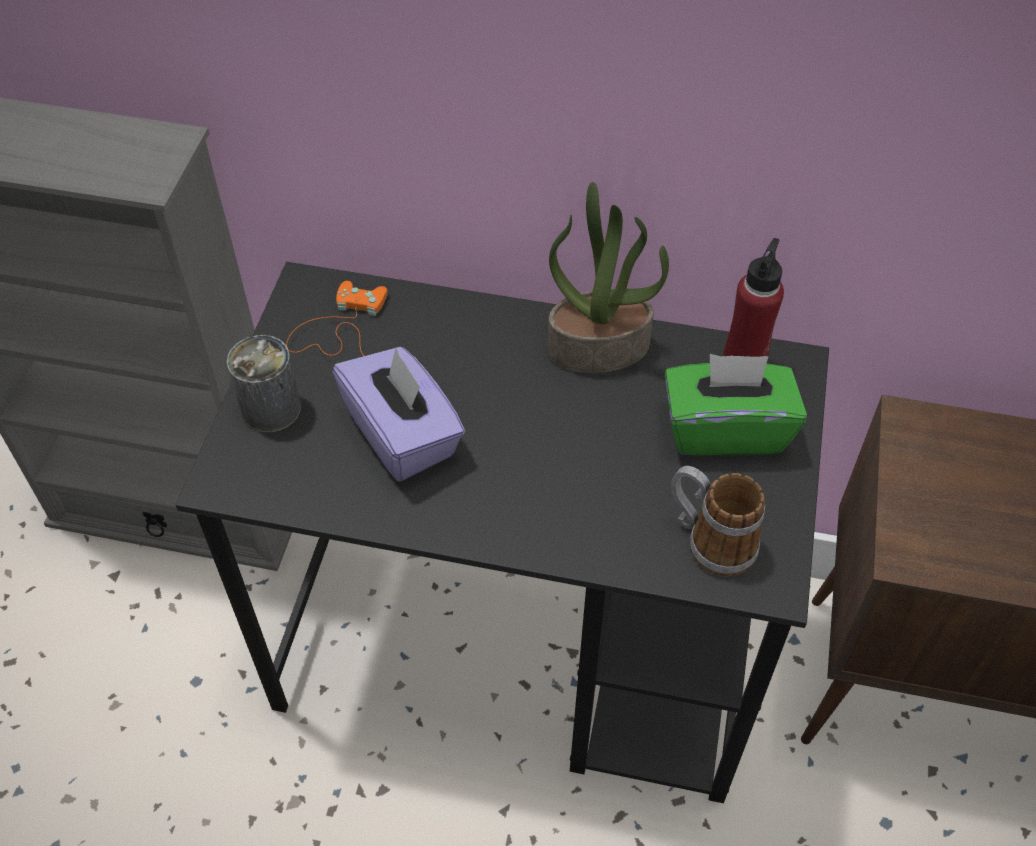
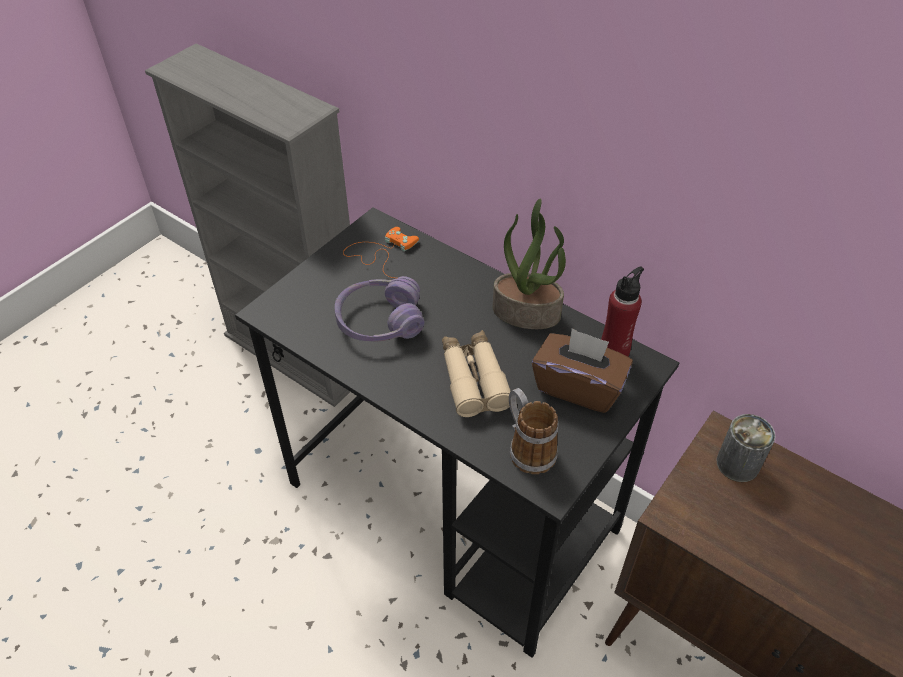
camera: 25 degrees right, 5 degrees down
(271, 409) = (316, 282): can -> can (737, 464)
(403, 435) = (380, 321): purple tissue box -> purple headphones
(583, 470) = (473, 379): none -> beige binoculars
(725, 429) = (578, 386): green tissue box -> brown tissue box

